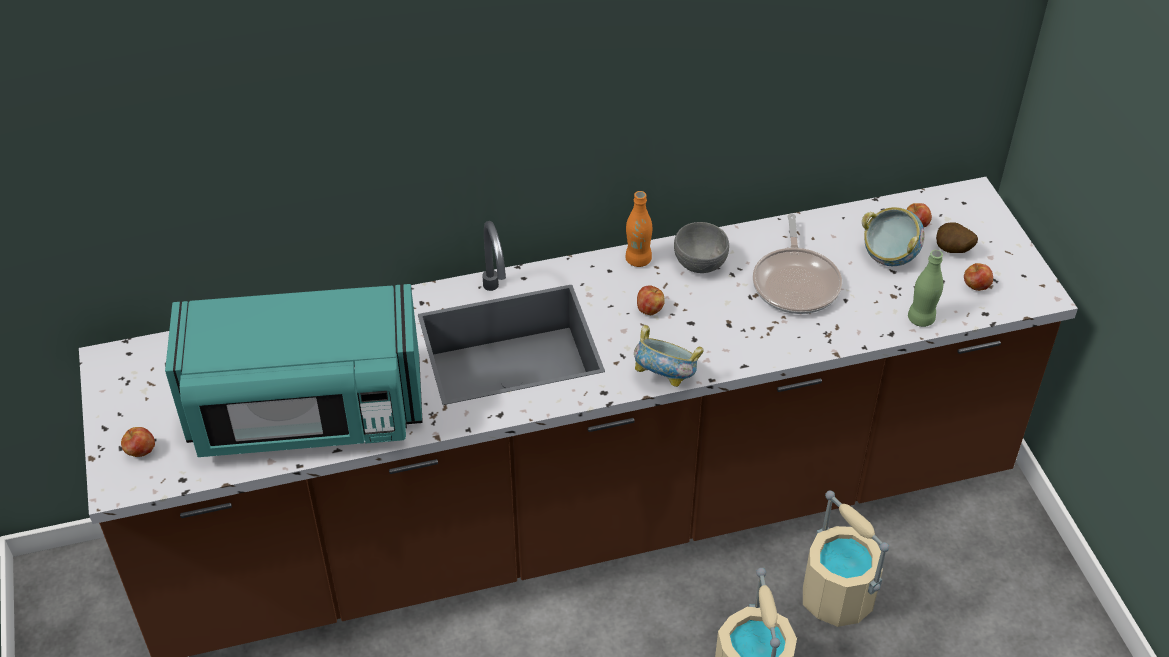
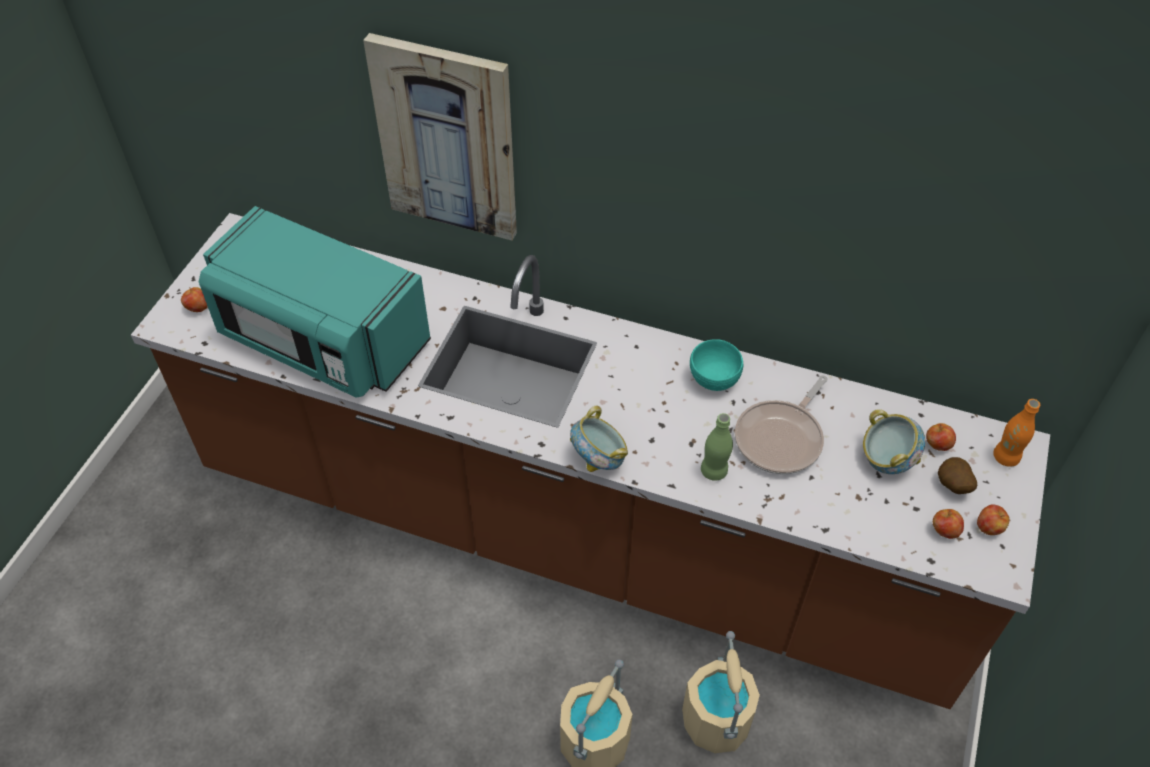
camera: 35 degrees right, 5 degrees up
(361, 138) = (447, 138): none -> picture
(638, 260) = (667, 349): orange bottle -> orange bottle (1005, 457)
(650, 310) = (638, 396): apple -> apple (989, 528)
(699, 264) = (714, 379): grey bowl -> turquoise bowl
(921, 319) = (864, 532): green bottle -> green bottle (714, 471)

